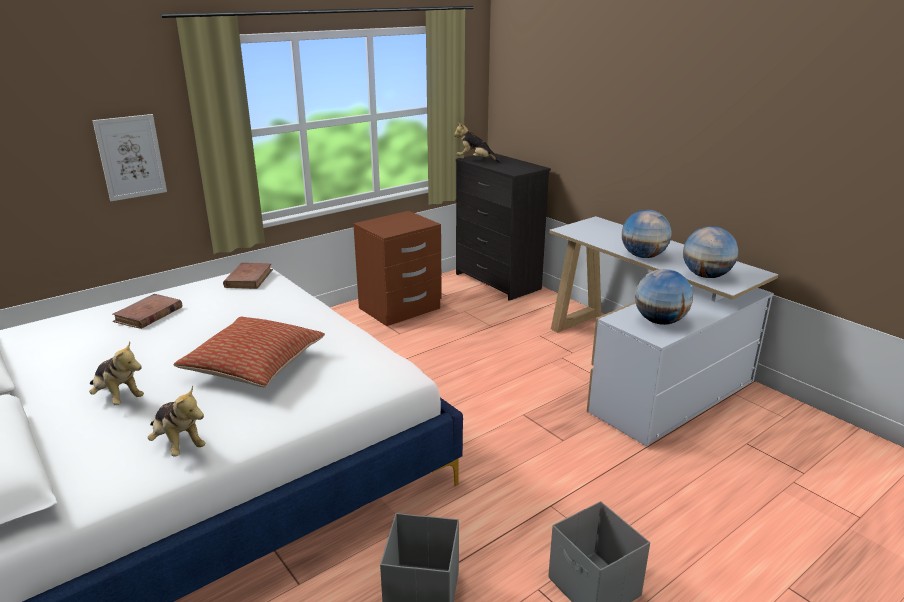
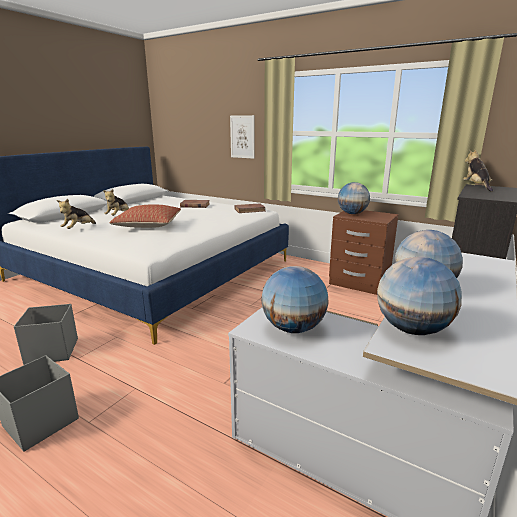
camera: 70 degrees right, 5 degrees down
(383, 227) = (352, 213): none -> globe

